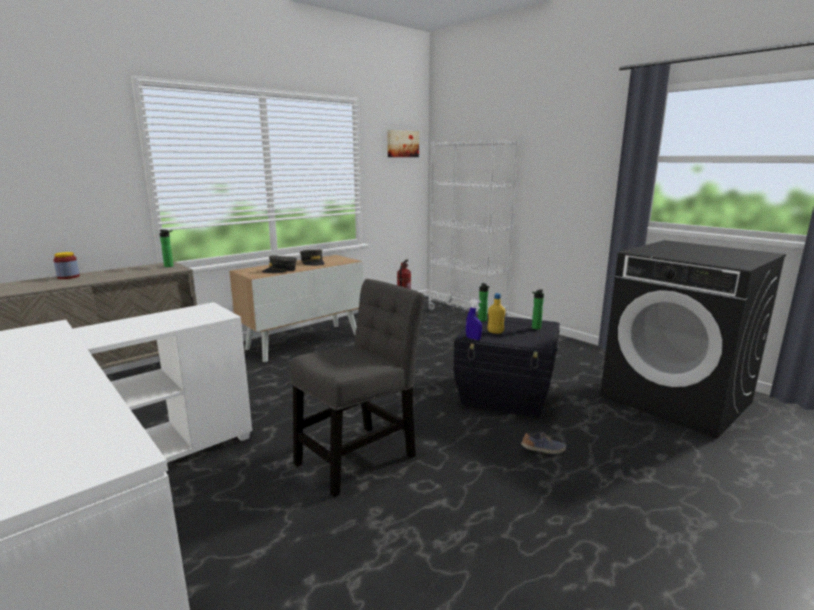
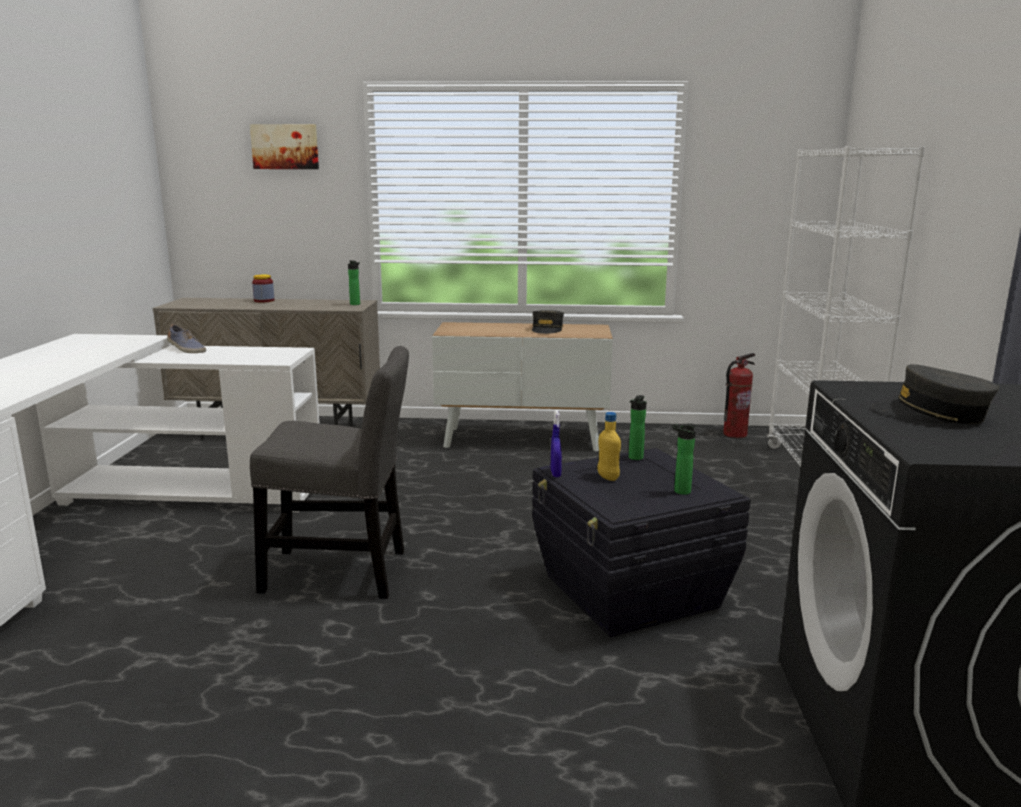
camera: 45 degrees right, 0 degrees up
(280, 270) = (486, 331): grey cap -> grey cap (932, 414)
(402, 144) = (778, 153): picture -> picture (285, 147)
(543, 450) = (528, 673): shoe -> shoe (186, 350)

